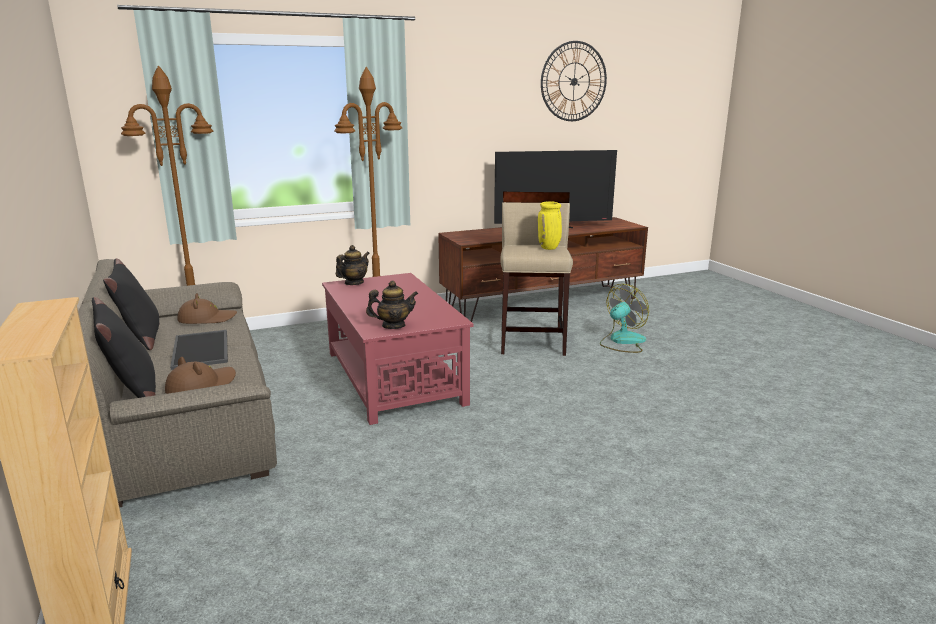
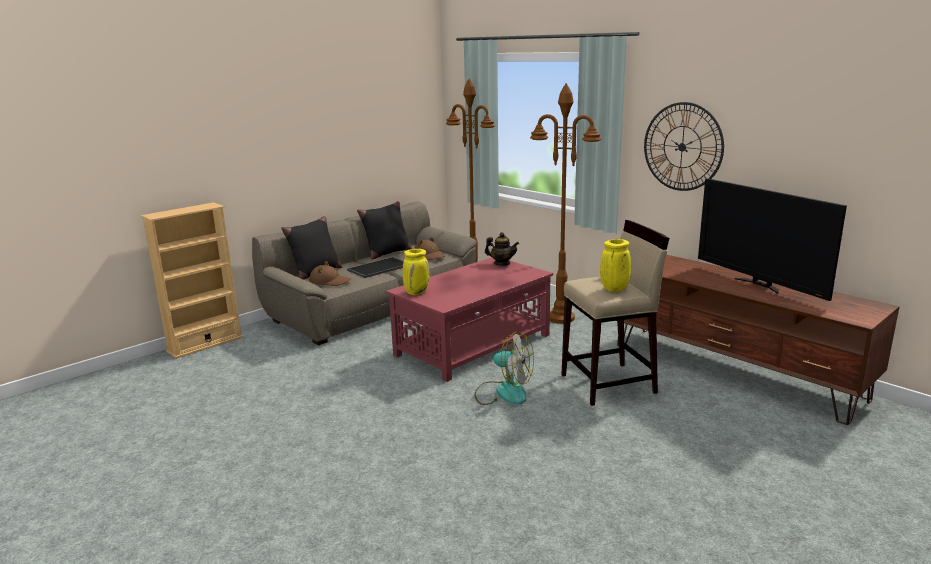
camera: 70 degrees right, 0 degrees up
(393, 326) = (417, 292): teapot -> yellow vase
(574, 81) = (849, 102): wall clock -> wall clock (682, 147)
(622, 341) = (668, 432): fan -> fan (503, 392)

